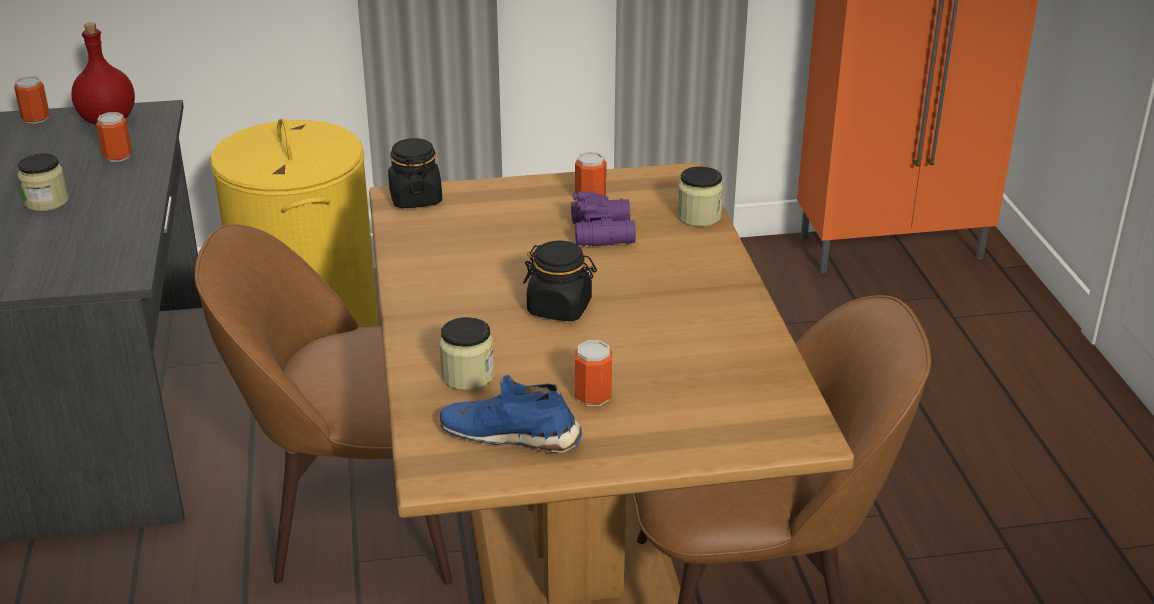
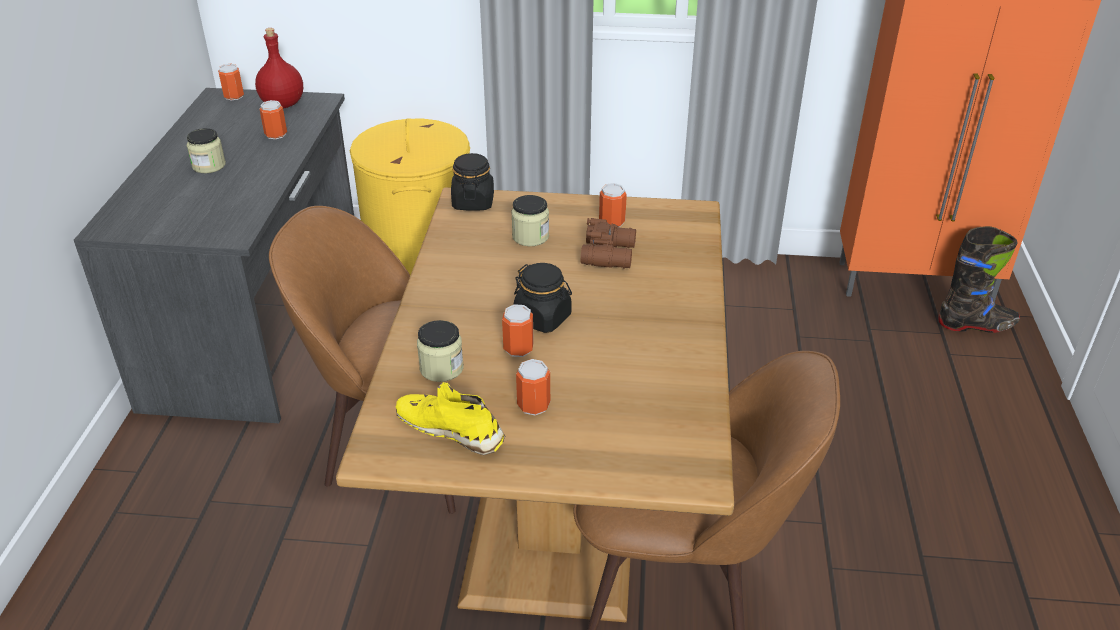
camera: 15 degrees right, 5 degrees up
(511, 435) = (451, 429): blue shoe -> yellow shoe
(547, 342) = (518, 348): none -> can
(604, 232) = (610, 254): purple binoculars -> brown binoculars
(699, 216) = (695, 251): jar -> jar (530, 237)
(972, 283) = (976, 325): none -> black boot

